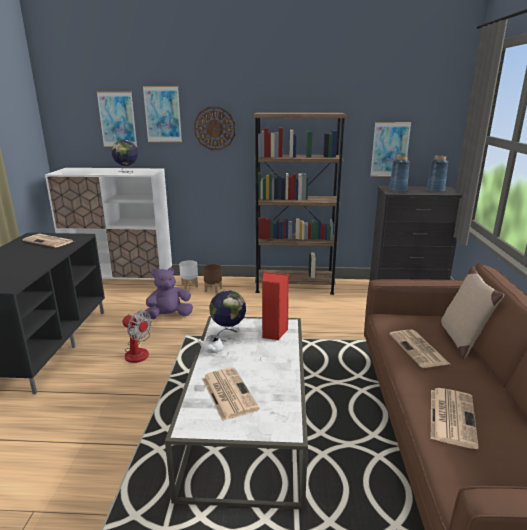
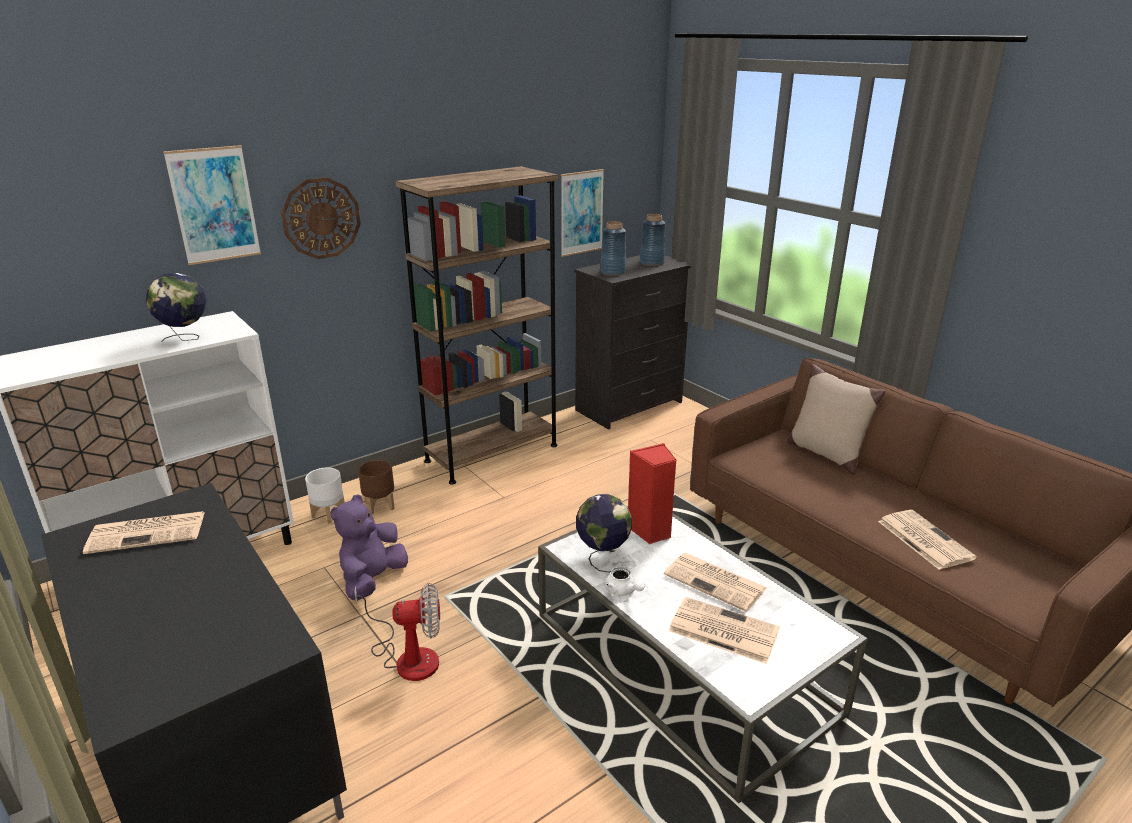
camera: 40 degrees left, 5 degrees up
(117, 119) = (110, 229): picture -> none
(419, 349) = (812, 481): newspaper -> newspaper (716, 582)

